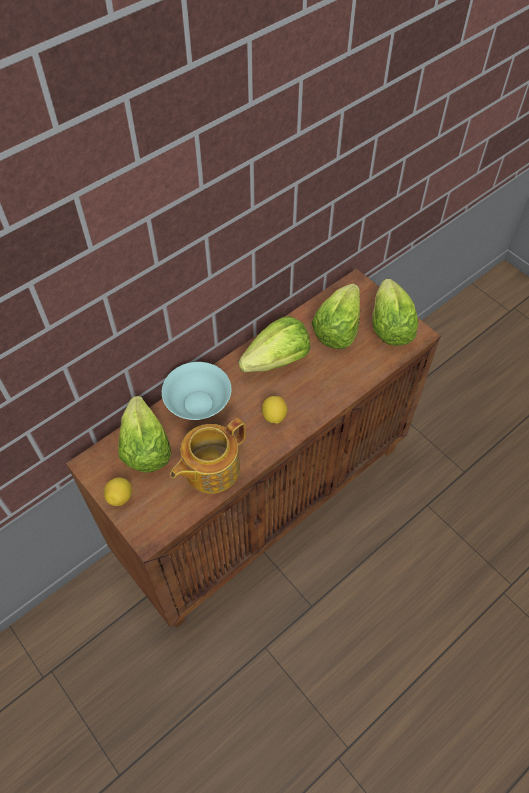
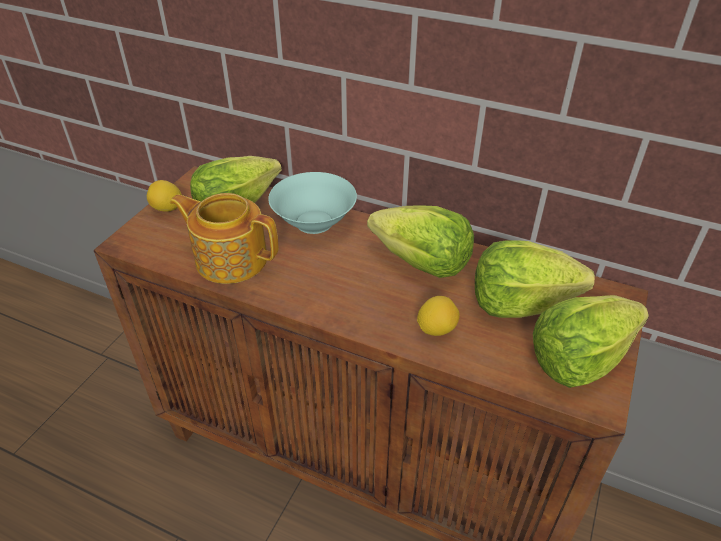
camera: 65 degrees right, 15 degrees down
(274, 416) = (335, 287): lemon -> lemon (436, 329)

